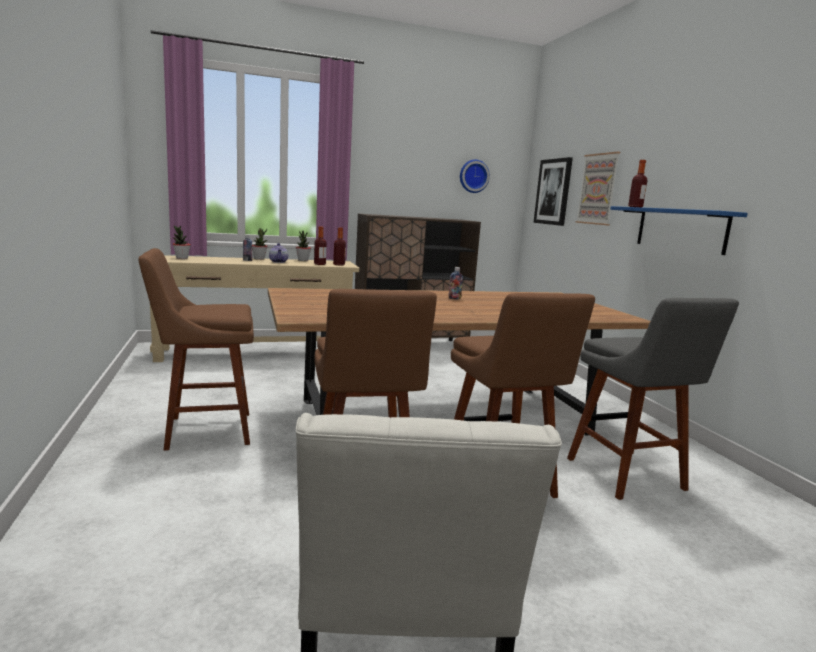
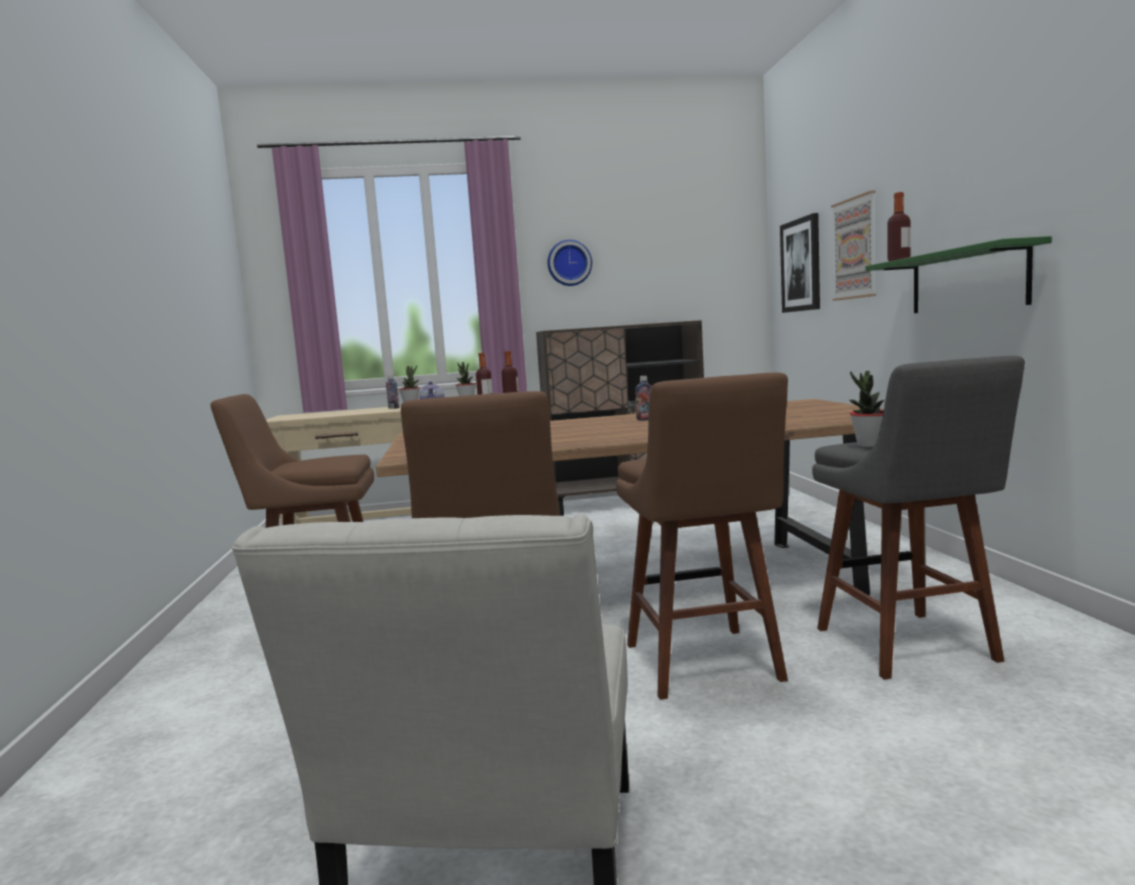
camera: 10 degrees right, 5 degrees down
(182, 258) = (312, 414): potted plant -> potted plant (870, 445)
(473, 176) = (690, 262): wall clock -> wall clock (569, 263)
(680, 229) = (967, 280): blue shelf -> green shelf

